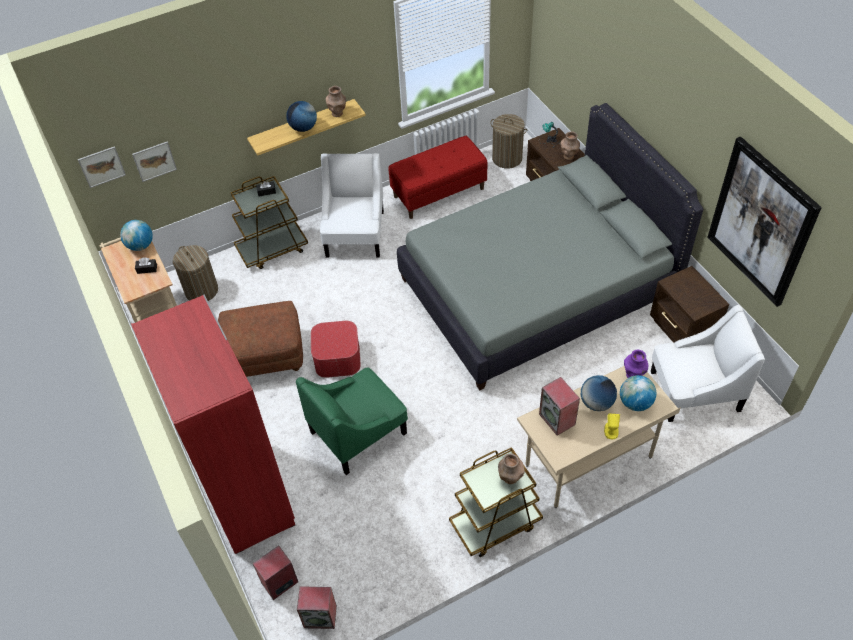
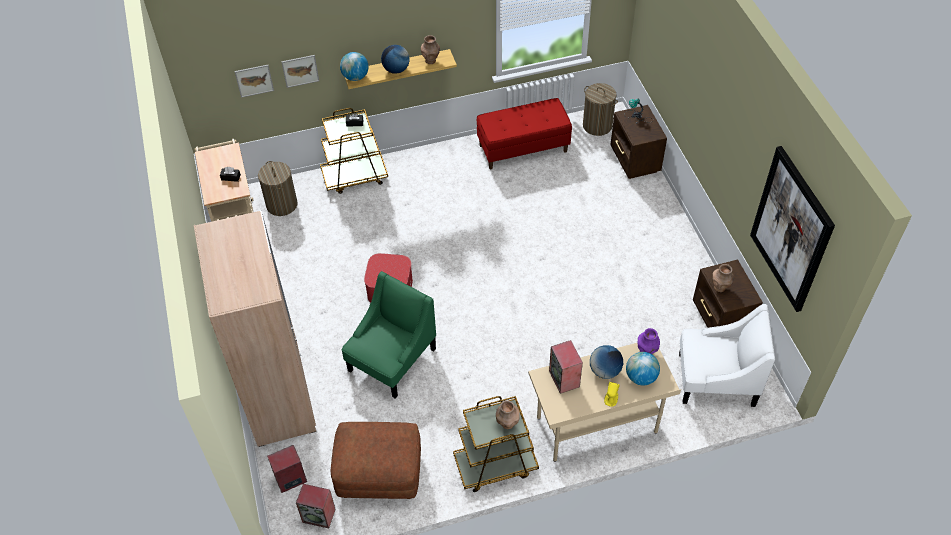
camera: 10 degrees right, 0 degrees up
(102, 166) = (206, 79): picture -> picture (300, 70)
(140, 245) = (230, 155): globe -> globe (355, 77)
(245, 493) = (278, 395): red wardrobe -> beige wardrobe
(265, 356) = (325, 275): brown ottoman -> brown ottoman (379, 474)
(355, 234) = (434, 175): white armchair -> none
(358, 432) = (392, 360): green armchair -> green armchair turned 150 degrees clockwise
(536, 288) = (591, 255): grey bed -> none
(569, 156) = (649, 134): brown vase -> brown vase (720, 287)

